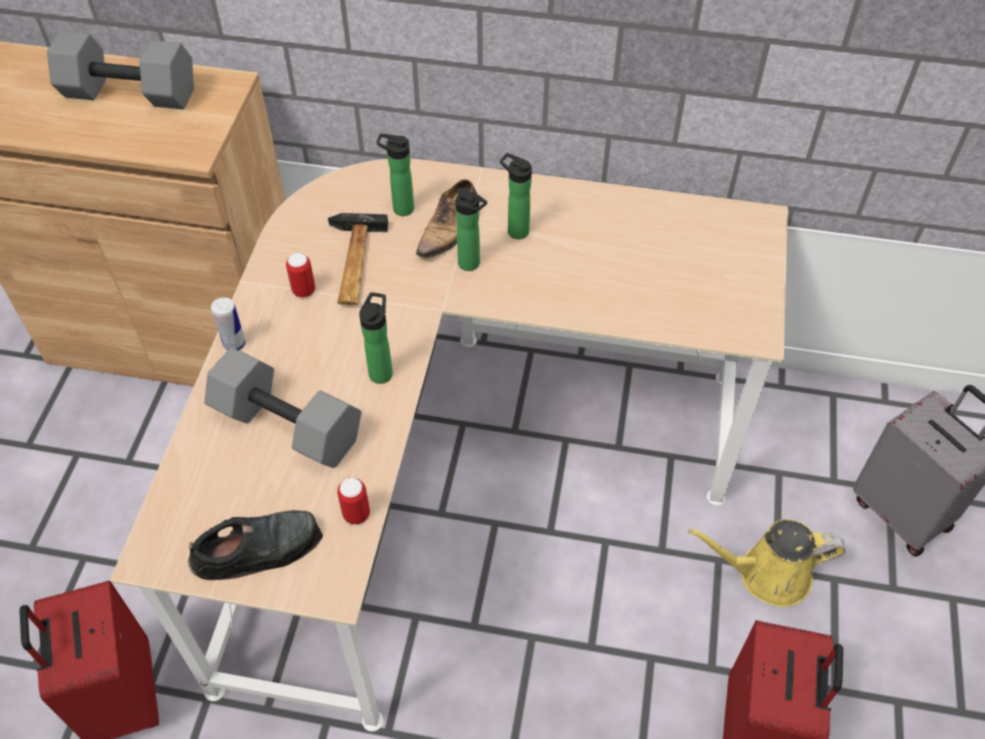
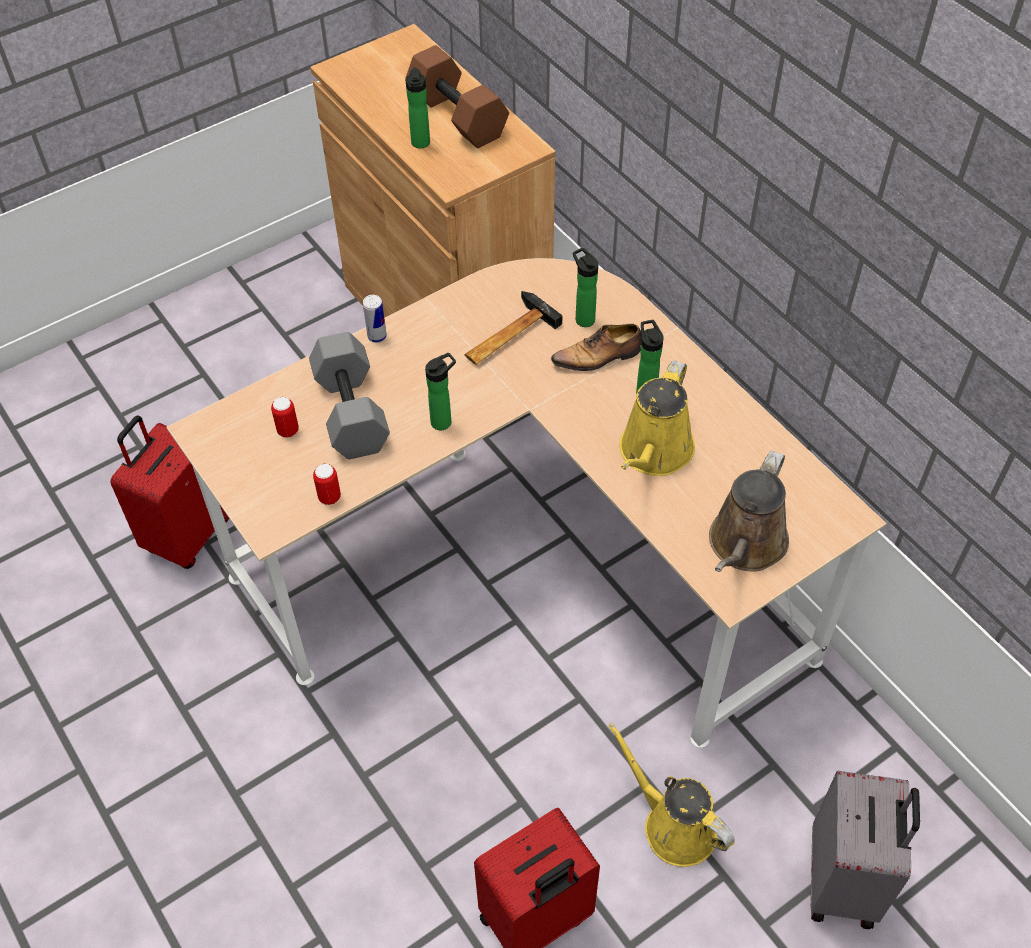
camera: 45 degrees right, 0 degrees up
(131, 92) = (459, 116): grey dumbbell -> brown dumbbell
(258, 548) = (256, 472): black shoe -> none
(304, 290) = (456, 331): can -> can (288, 430)
(471, 265) = (585, 393): bottle -> bottle (420, 144)
(578, 273) = (654, 453): none -> yellow watering can
(722, 292) = (745, 546): none -> brown watering can

